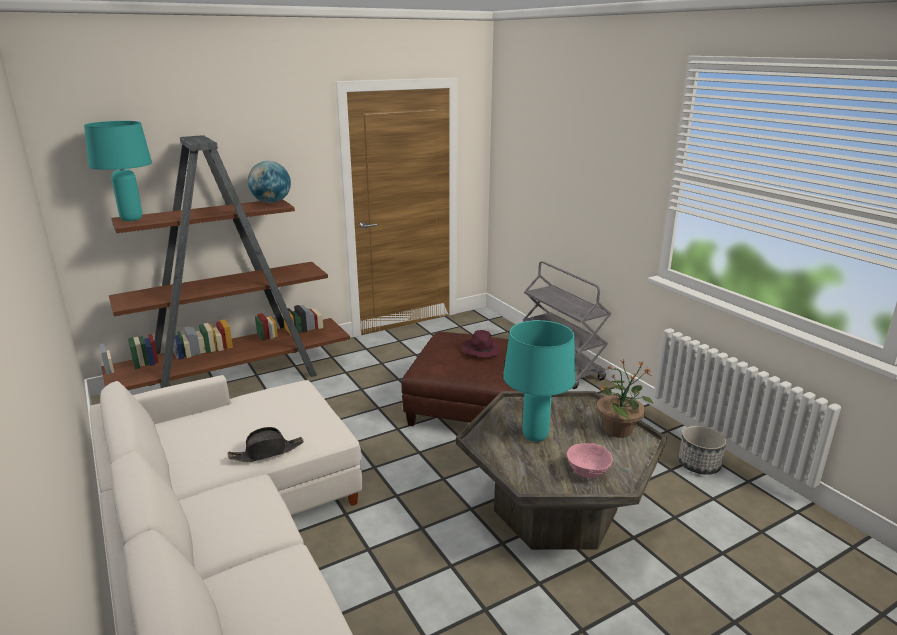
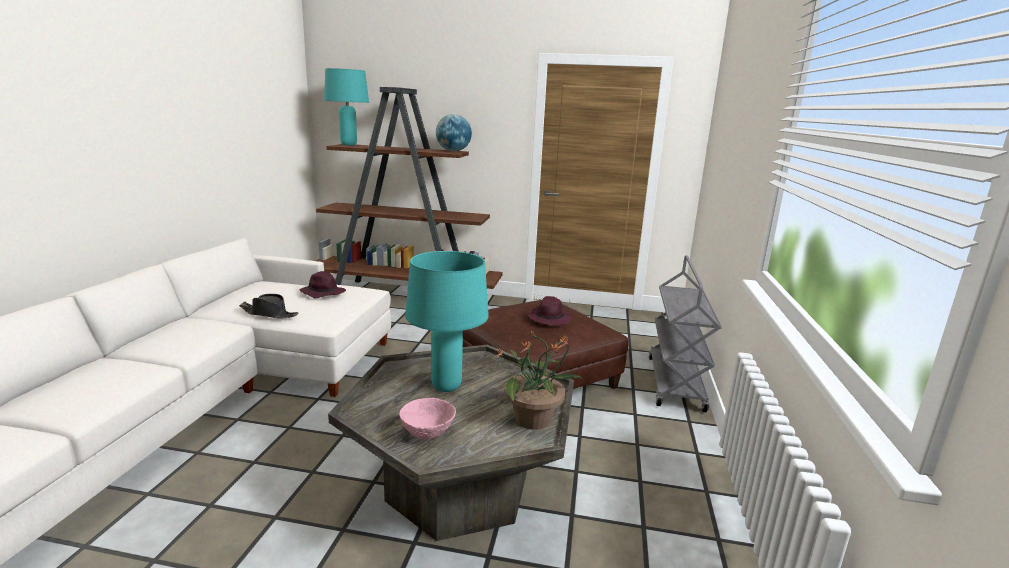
camera: 40 degrees right, 5 degrees down
(268, 408) = (322, 293): none -> purple hat
(699, 465) = (690, 543): planter -> none

